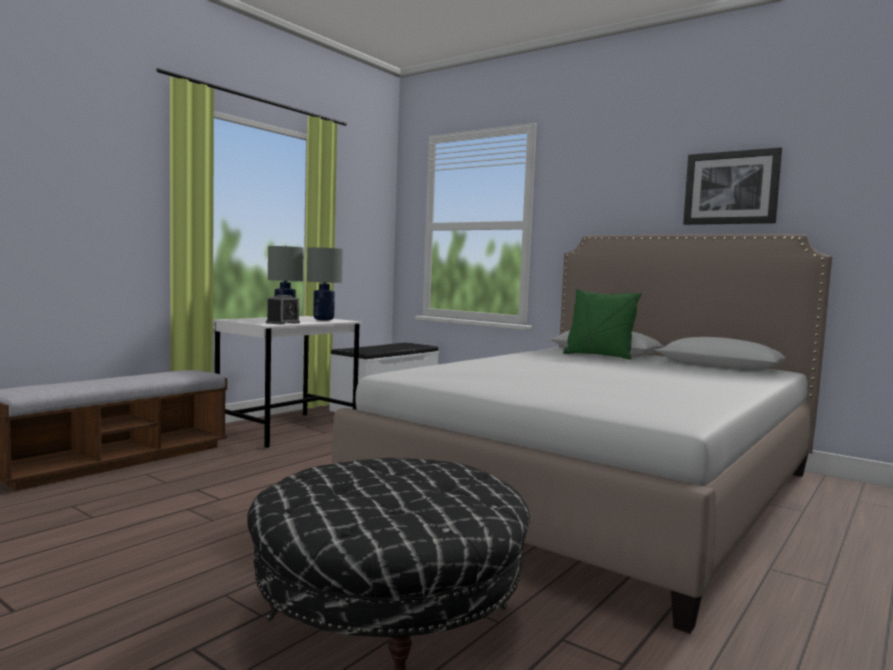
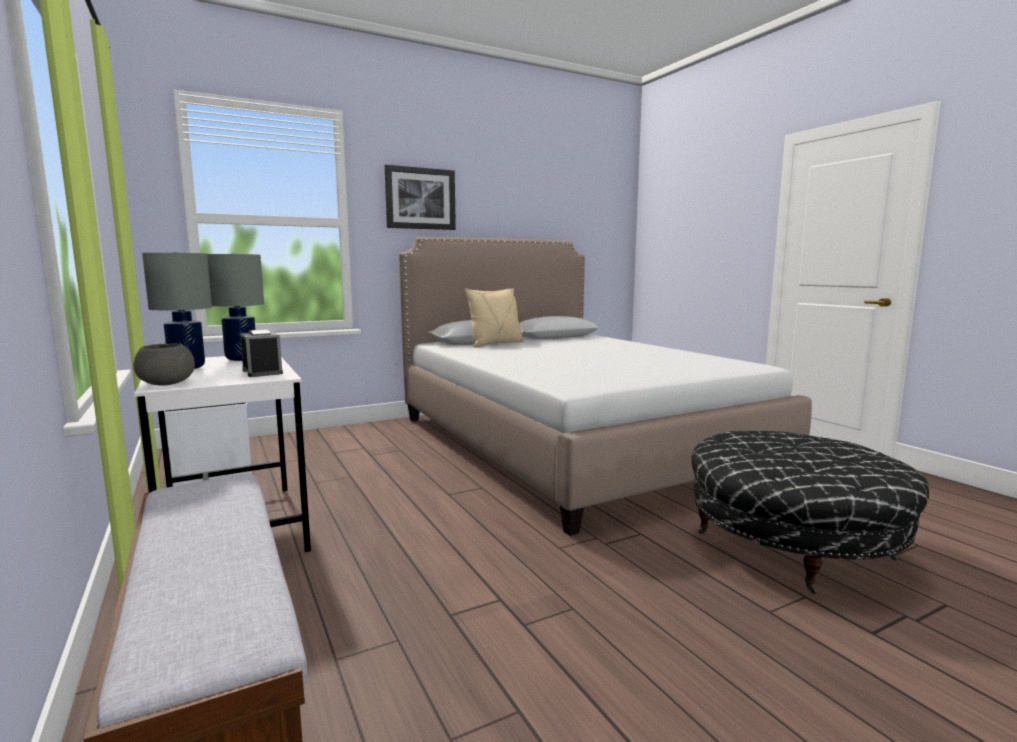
camera: 65 degrees left, 5 degrees up
(238, 319) = (165, 384): none -> grey bowl
(598, 356) = (495, 344): green pillow -> beige pillow
(731, 188) = (520, 203): picture -> picture (420, 198)

